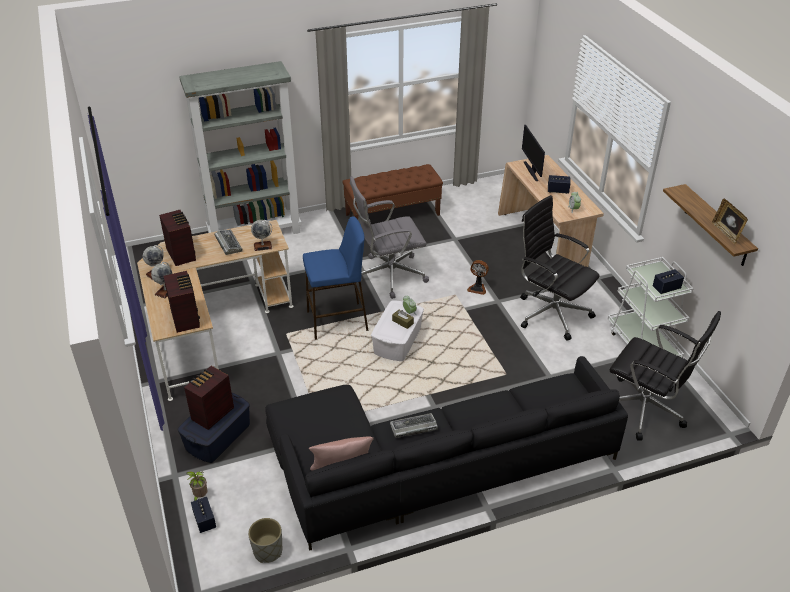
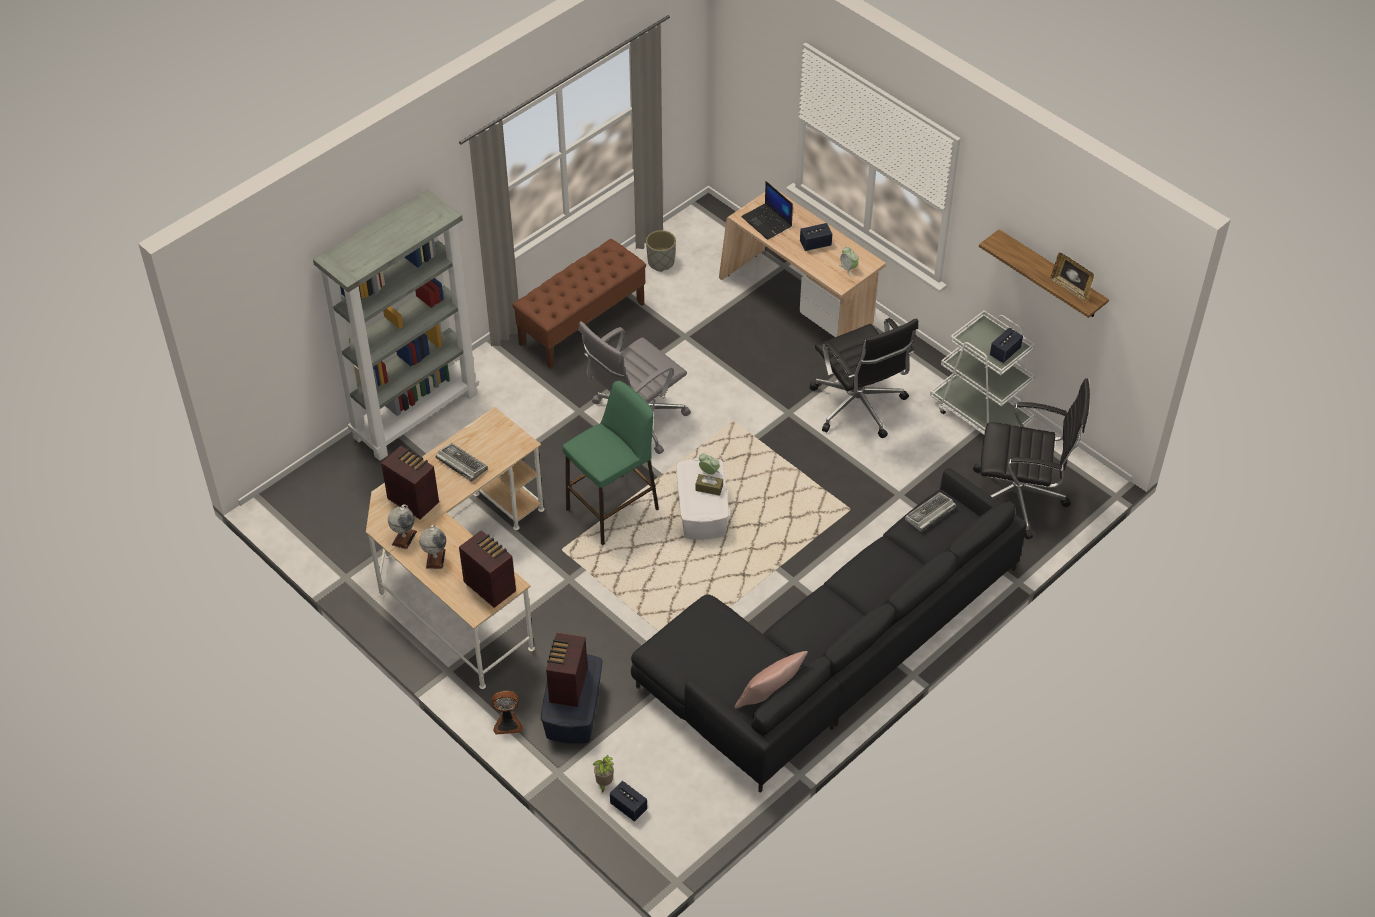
camera: 25 degrees left, 10 degrees up
(263, 246) = (507, 452): globe -> none
(267, 551) = (718, 811): grey planter -> grey planter (661, 262)
(338, 321) = (613, 509): blue stool -> green stool
(413, 428) = (813, 620): keyboard -> keyboard (929, 514)
(477, 288) = (754, 402): fan -> fan (507, 723)
(532, 171) = (767, 222): monitor -> laptop
(551, 313) = (859, 407): black office chair -> black office chair turned 135 degrees counterclockwise

